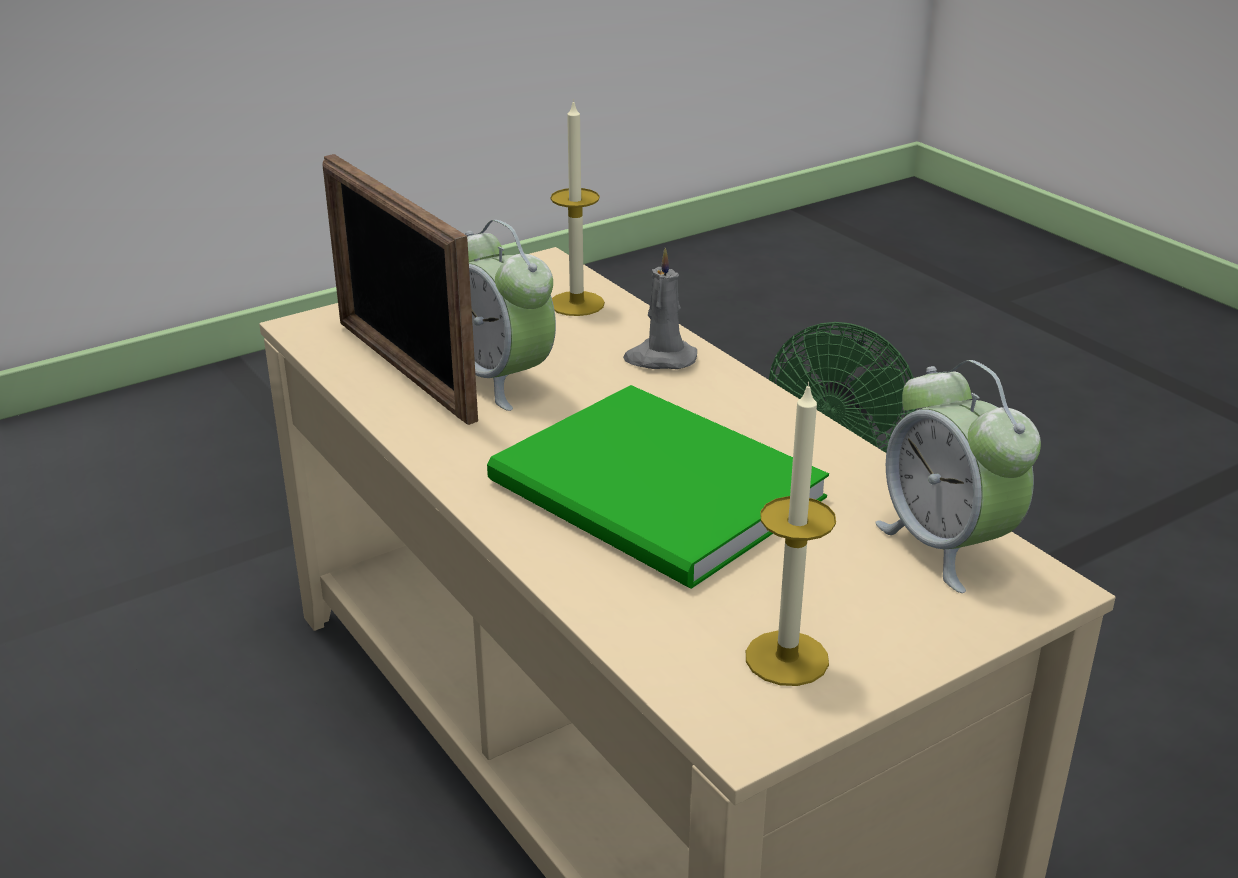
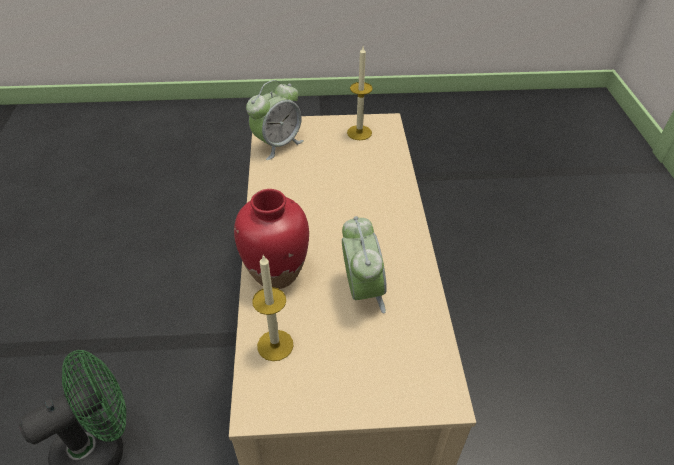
camera: 150 degrees left, 15 degrees up
(404, 370) = (406, 321): picture frame -> none
(657, 496) = (347, 196): green book -> none
(659, 359) = (276, 273): grey candle -> red vase
(946, 546) = (277, 144): alarm clock -> alarm clock turned 45 degrees clockwise

